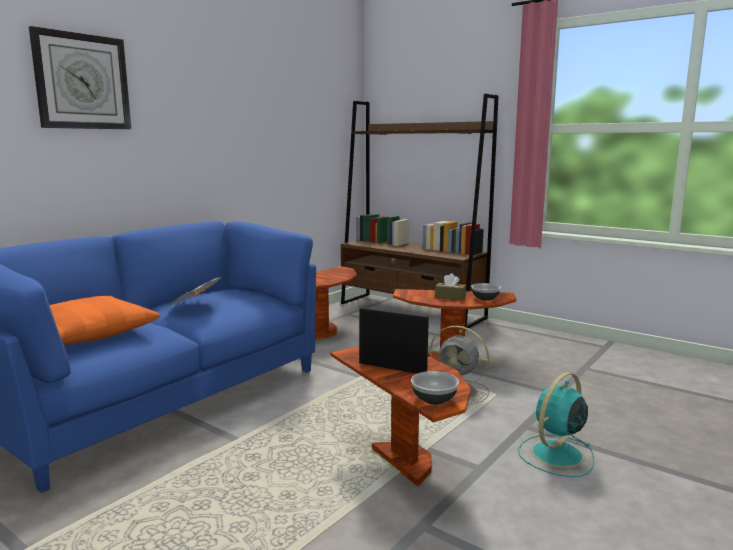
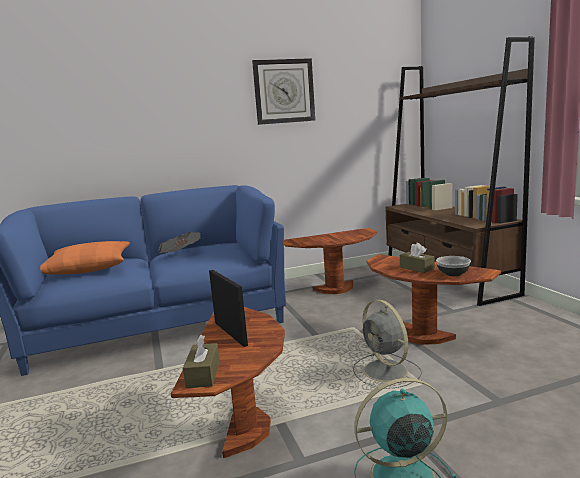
camera: 35 degrees right, 0 degrees up
(82, 82) = (124, 81): wall clock -> wall clock (284, 91)
(433, 399) = (203, 374): bowl -> brown tissue box

